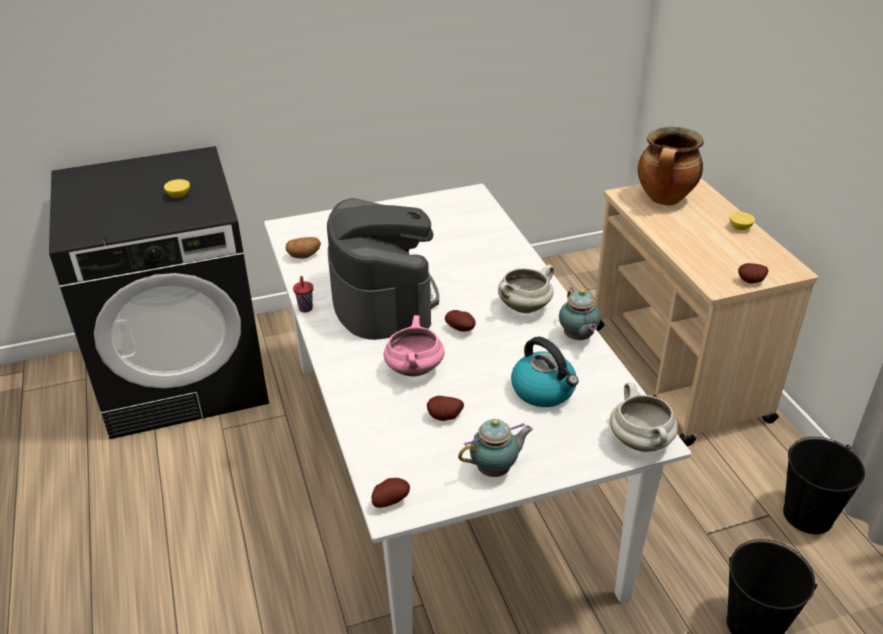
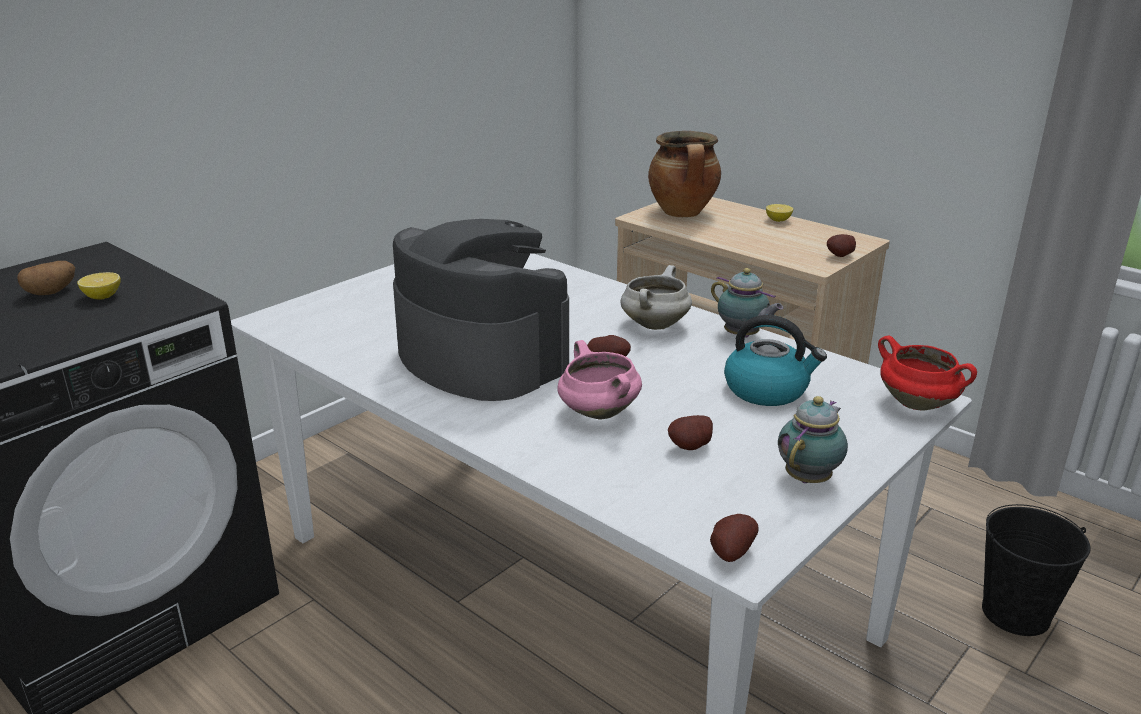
camera: 30 degrees left, 10 degrees down
(304, 256) = (325, 342): potato -> potato (51, 292)
(305, 309) = (387, 392): red cup -> none
(641, 442) = (918, 404): white cooking pot -> red cooking pot
(808, 515) = (962, 495): black bucket -> none

